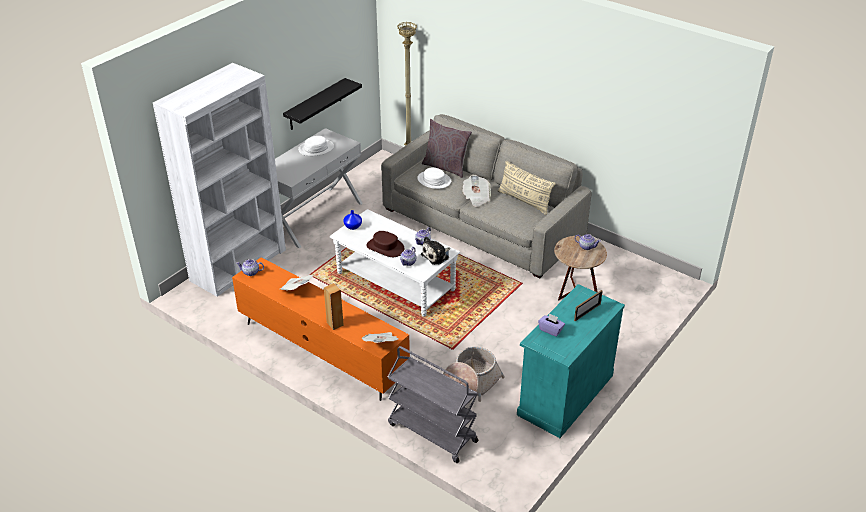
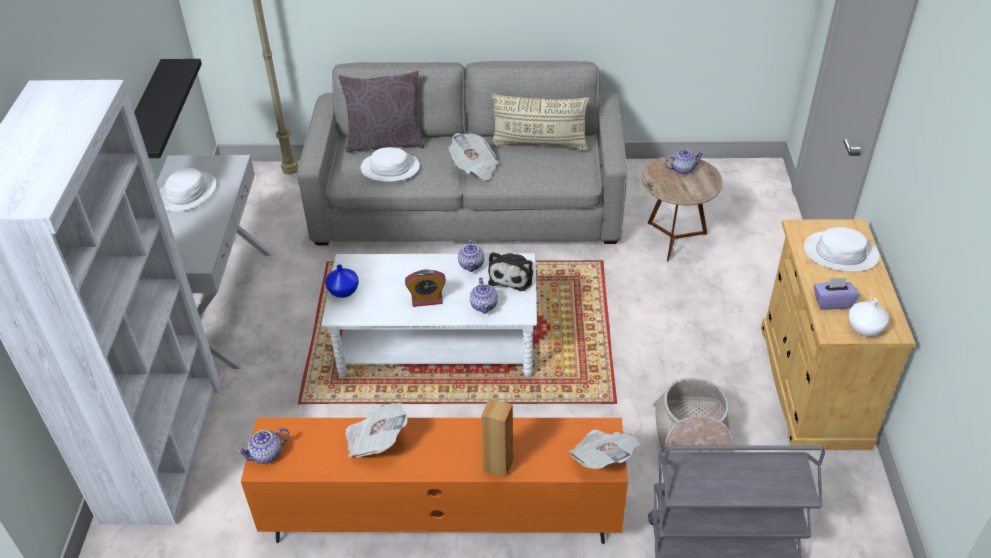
camera: 35 degrees left, 5 degrees up
(385, 247) = (427, 300): brown hat -> alarm clock
(551, 348) = (865, 328): none -> white vase
(565, 394) = (812, 385): turquoise cabinet -> beige cabinet
(587, 312) = (840, 252): picture frame -> white hat

